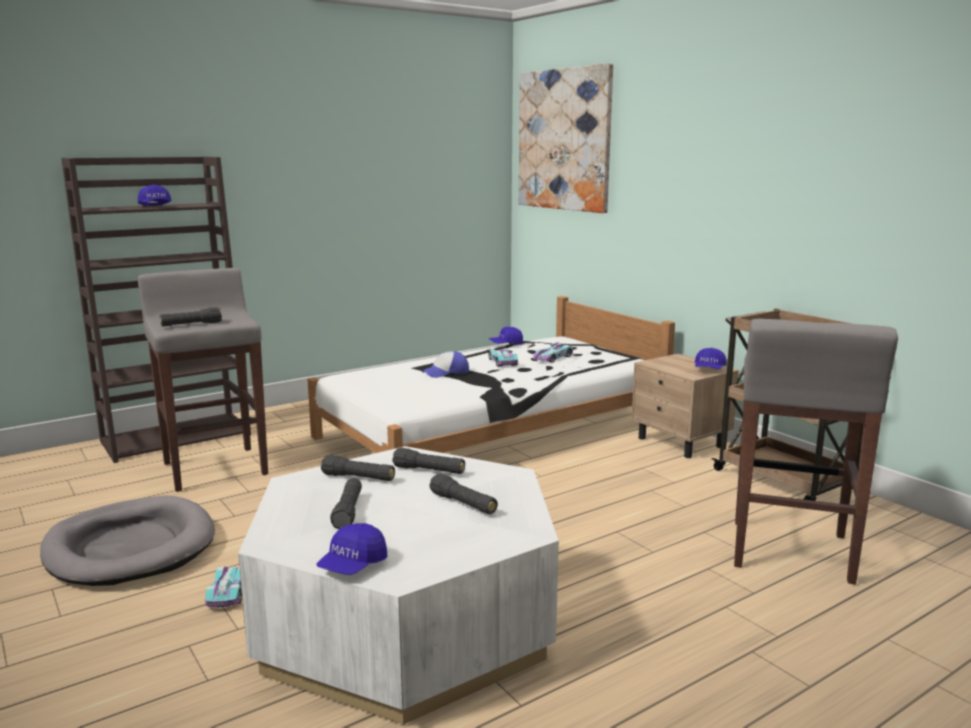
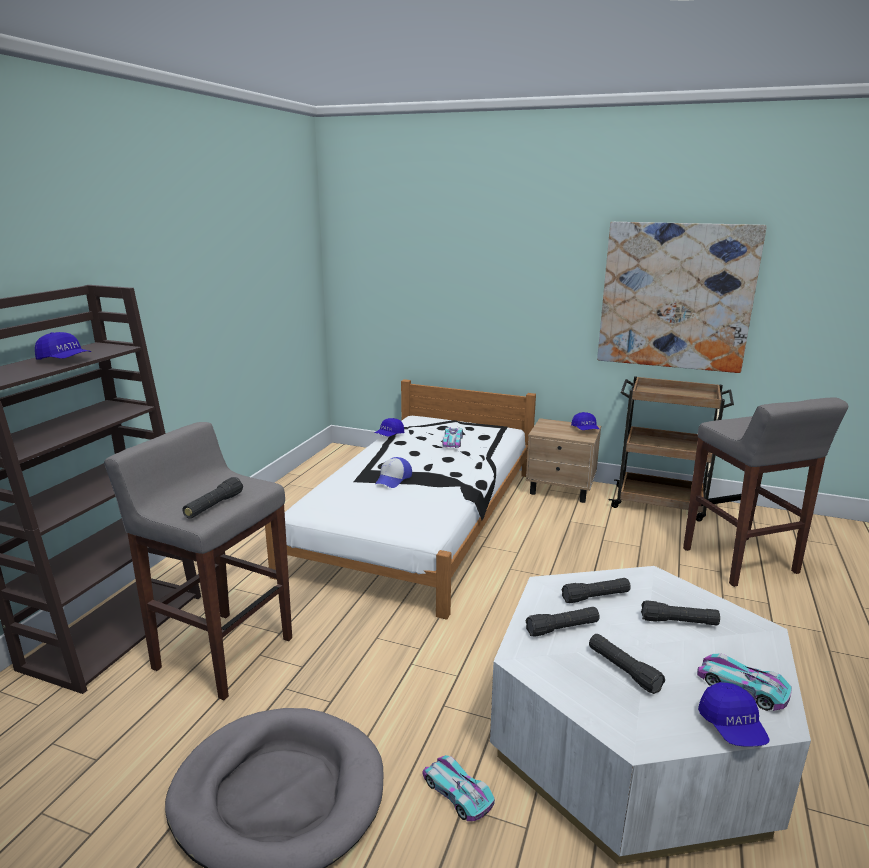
camera: 35 degrees left, 5 degrees up
(502, 362) = (420, 455): toy car -> toy car (741, 687)
(564, 140) = (393, 237): picture -> picture (675, 296)

